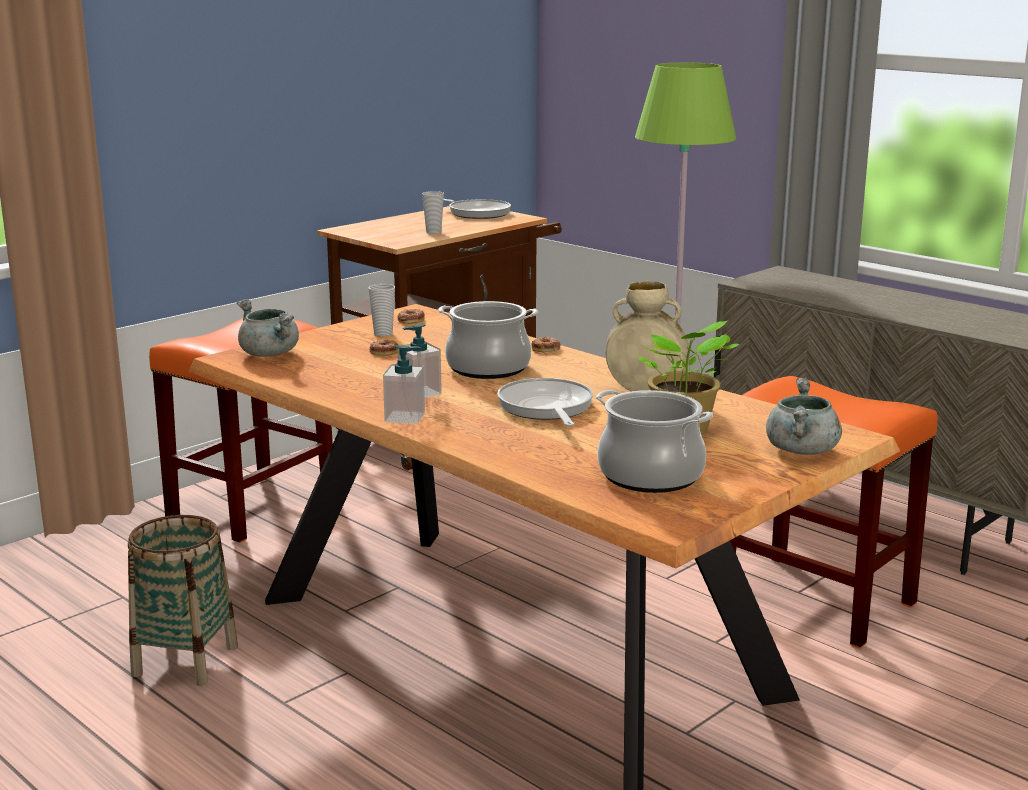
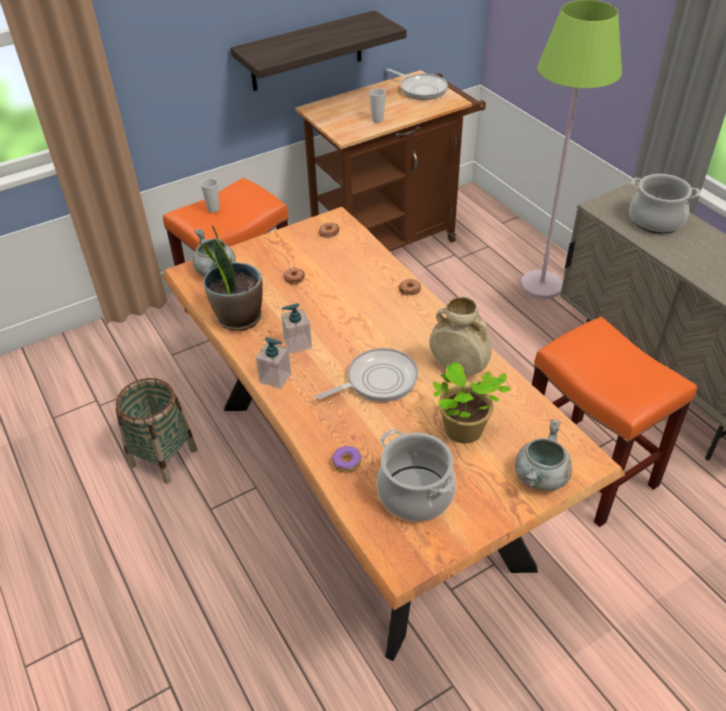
camera: 15 degrees right, 25 degrees up
(324, 382) = (238, 317): none -> potted plant
(331, 158) = (306, 52): none -> shelf
(383, 334) = (302, 250): cup -> cup (213, 209)
(488, 368) = (358, 313): cooking pot -> cooking pot (656, 220)
(544, 464) = (346, 463): none -> donut
(546, 408) = (377, 380): frying pan -> frying pan turned 60 degrees clockwise

